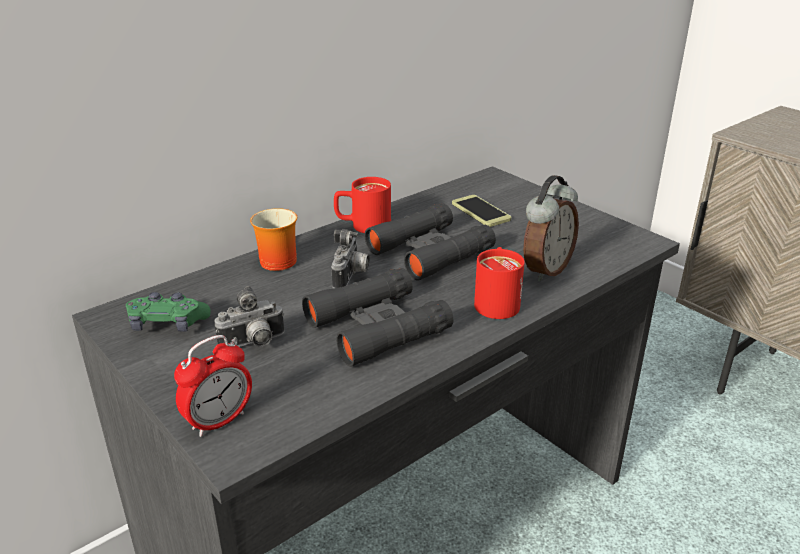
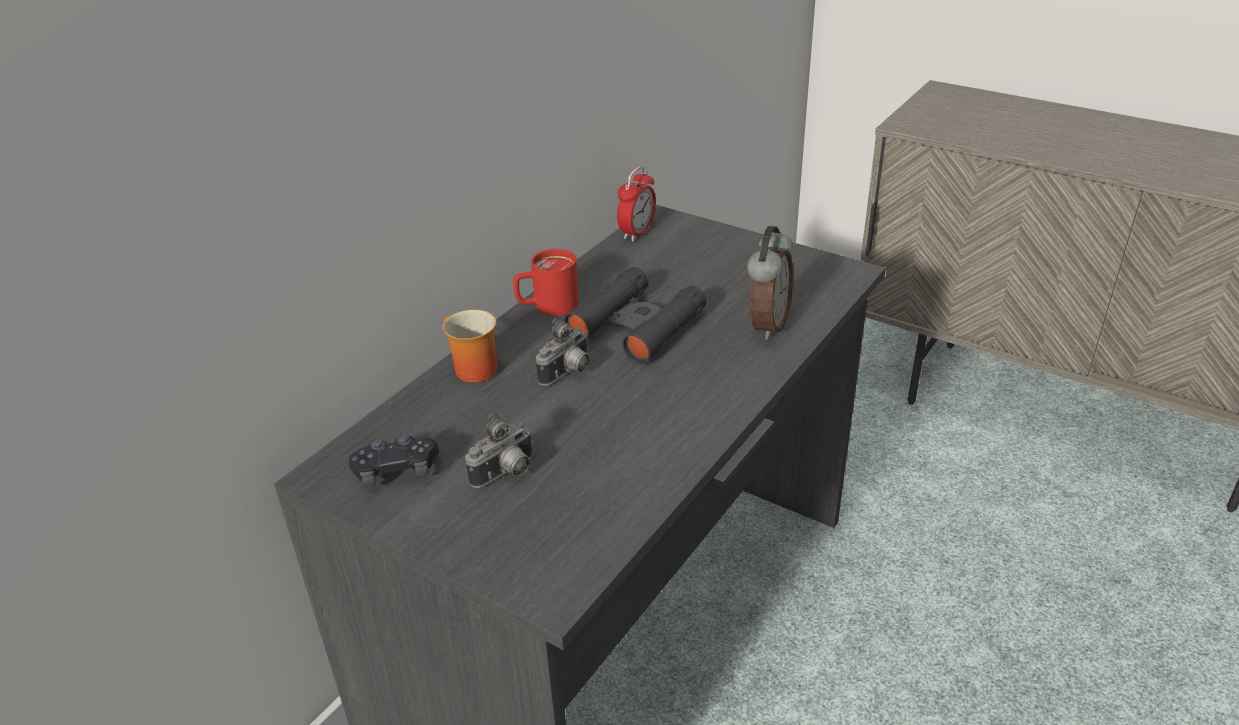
camera: 15 degrees left, 5 degrees up
(168, 324) = (396, 471): green game controller -> black game controller
(219, 421) = (519, 567): alarm clock -> alarm clock (637, 233)
(351, 277) = (568, 373): camera -> camera turned 45 degrees clockwise
(377, 326) = (626, 426): black binoculars -> none
(481, 212) = (668, 265): phone -> none
(497, 300) = (734, 371): red mug -> none

